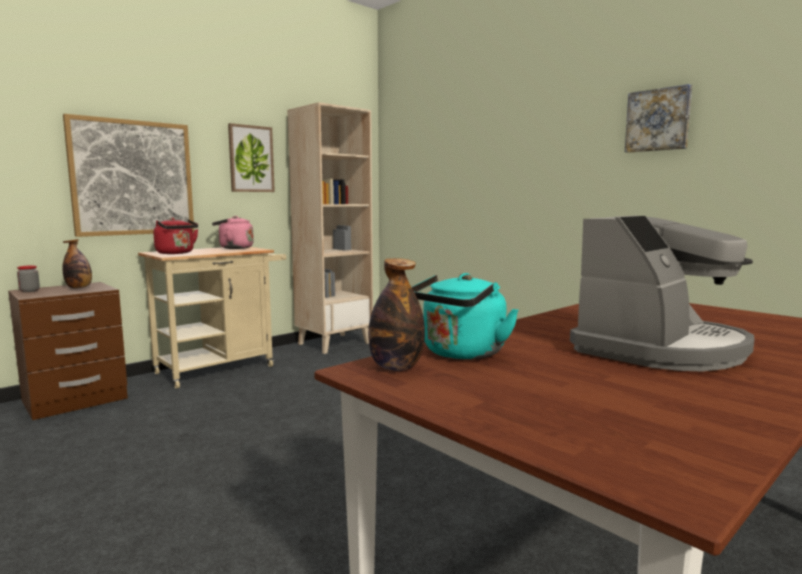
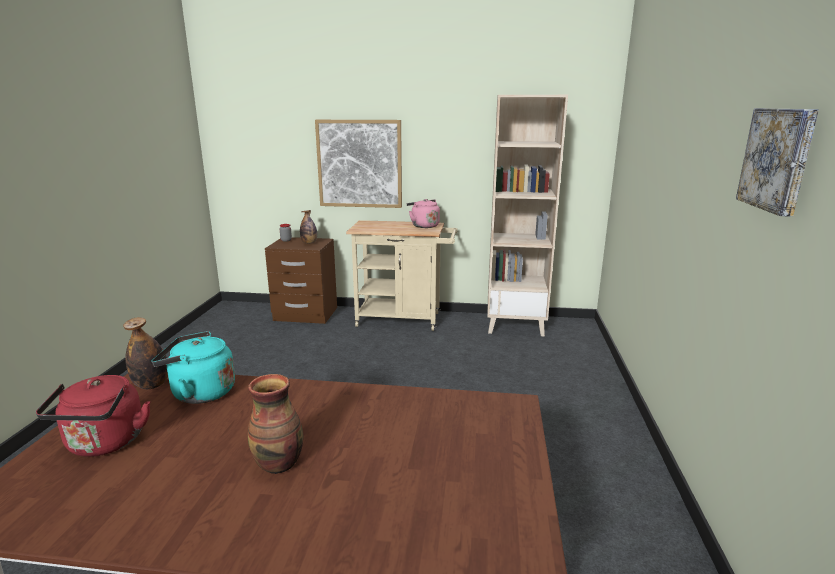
camera: 50 degrees right, 10 degrees up
(176, 253) = (370, 227): red kettle -> red kettle (104, 444)
(251, 159) = (458, 145): picture -> none
(660, 349) = (280, 463): coffee machine -> vase

